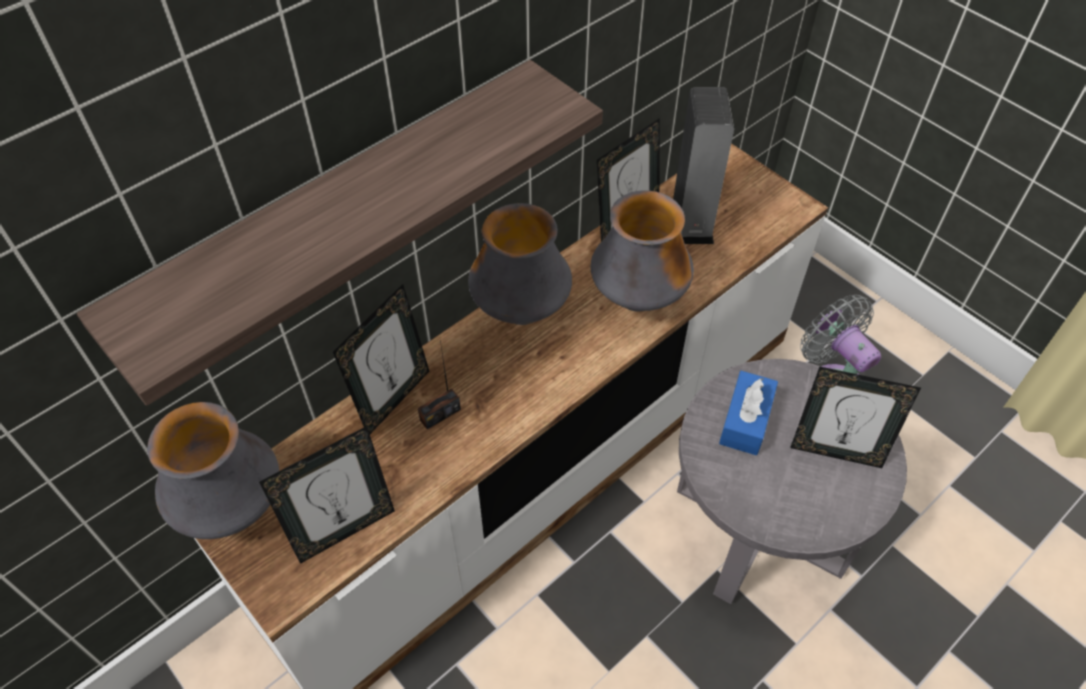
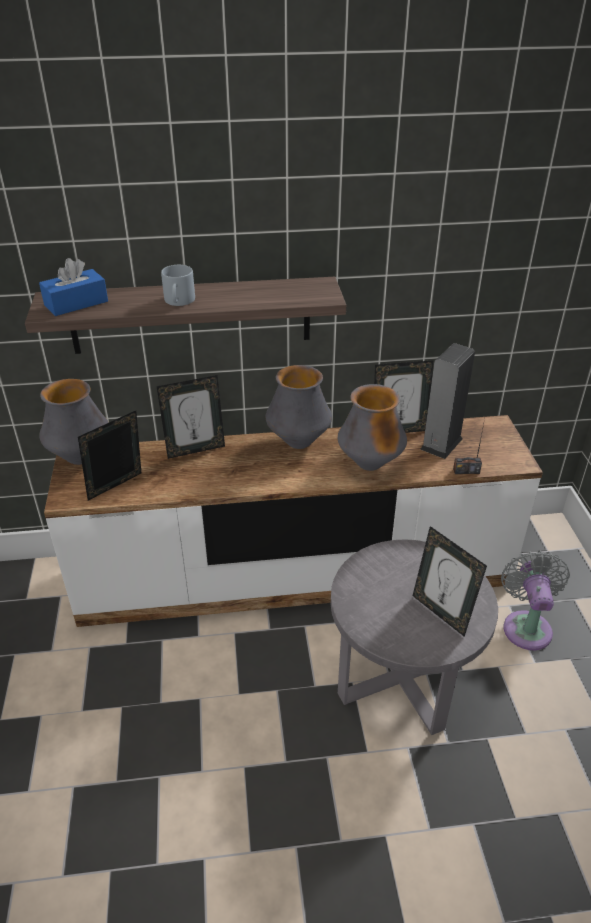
camera: 35 degrees right, 15 degrees down
(344, 530) = (118, 489): picture frame -> picture frame turned 135 degrees clockwise
(358, 217) = (179, 301): none -> grey mug
(440, 414) = (211, 466): radio -> radio (466, 471)
(745, 421) = (397, 569): blue tissue box -> blue tissue box (76, 303)

